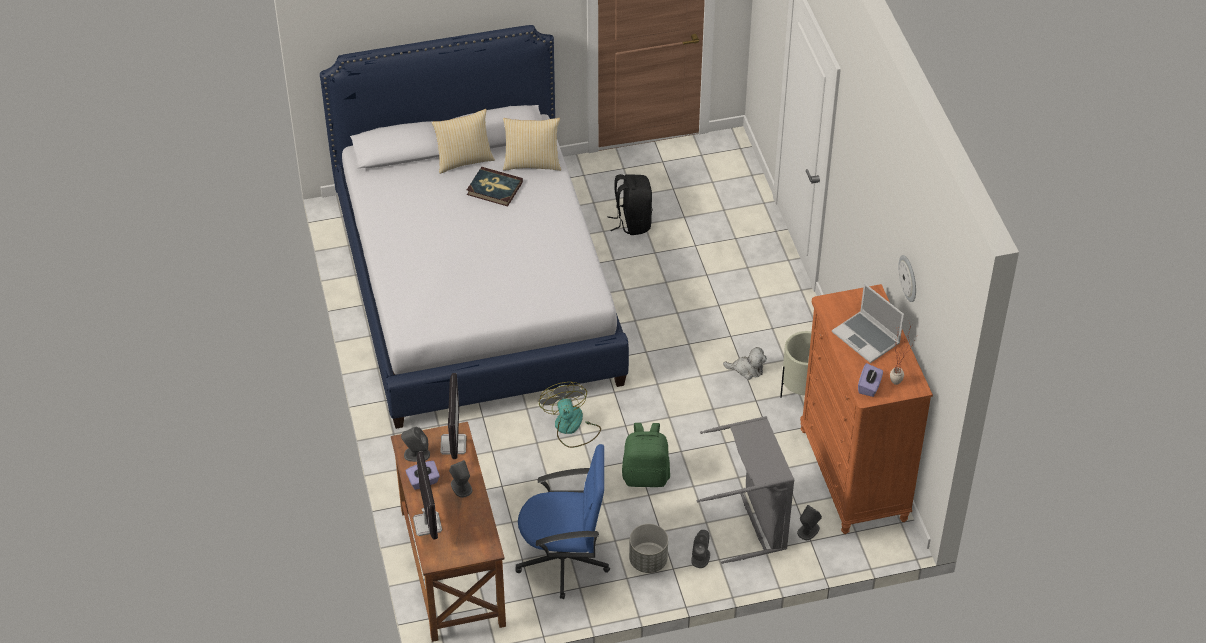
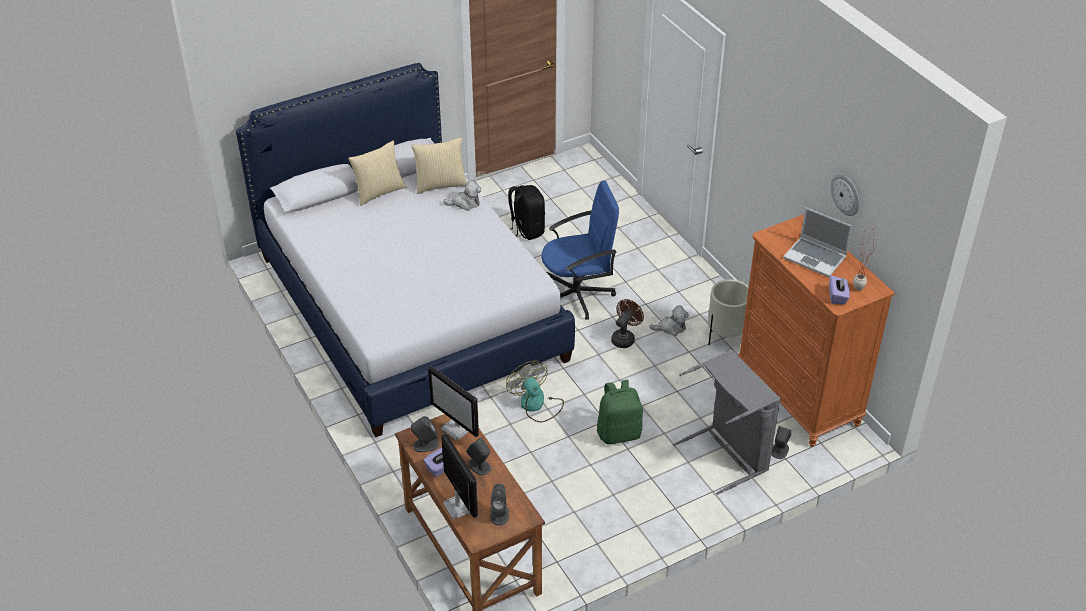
camera: 15 degrees left, 5 degrees down
(453, 444) = (457, 429): monitor -> monitor turned 150 degrees clockwise
(494, 188) = (414, 209): book -> none
(550, 191) = (465, 203): none -> plush toy
(564, 560) = (574, 522): blue office chair -> blue office chair (577, 294)
(648, 561) = (650, 506): grey planter -> none
(692, 371) = (624, 338): none -> brown fan
(700, 557) = (695, 493): grey speaker -> grey speaker (499, 514)

